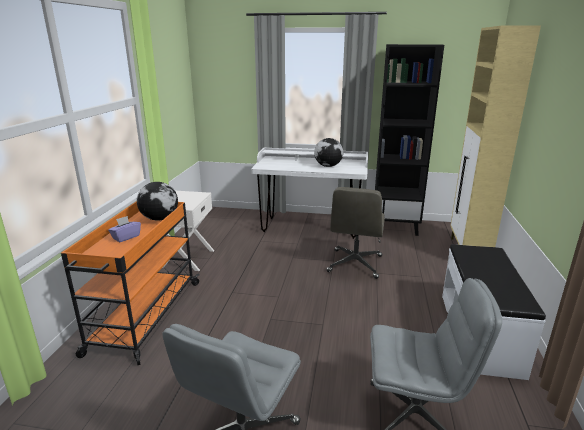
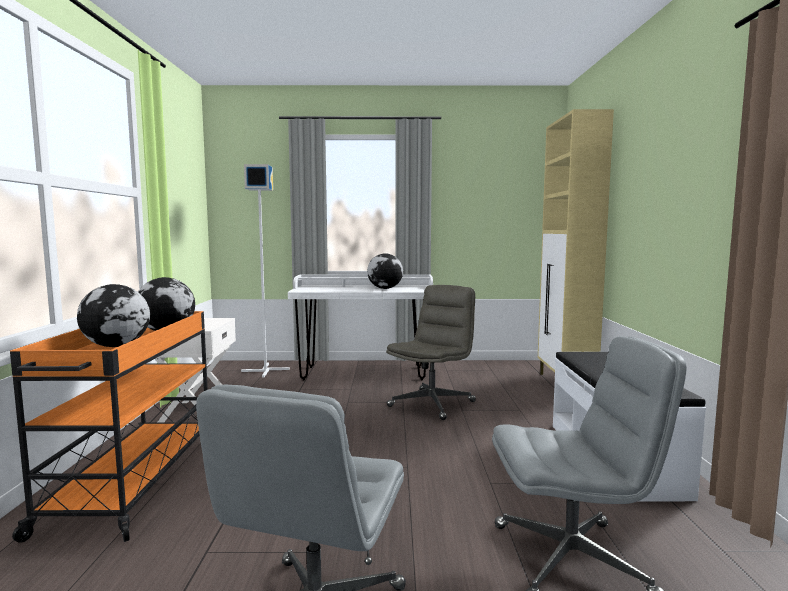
camera: 10 degrees left, 15 degrees down
(126, 237) = (116, 346): purple tissue box -> globe
(237, 219) = (265, 370): none -> white floor lamp
(355, 264) = (432, 403): grey office chair -> grey office chair turned 150 degrees counterclockwise
(395, 226) = (470, 367): black bookcase -> none

